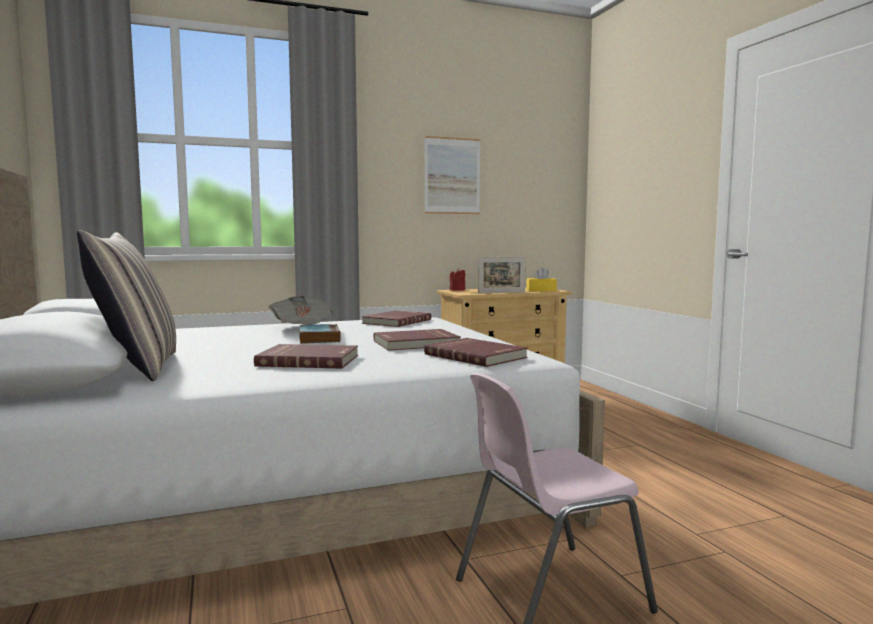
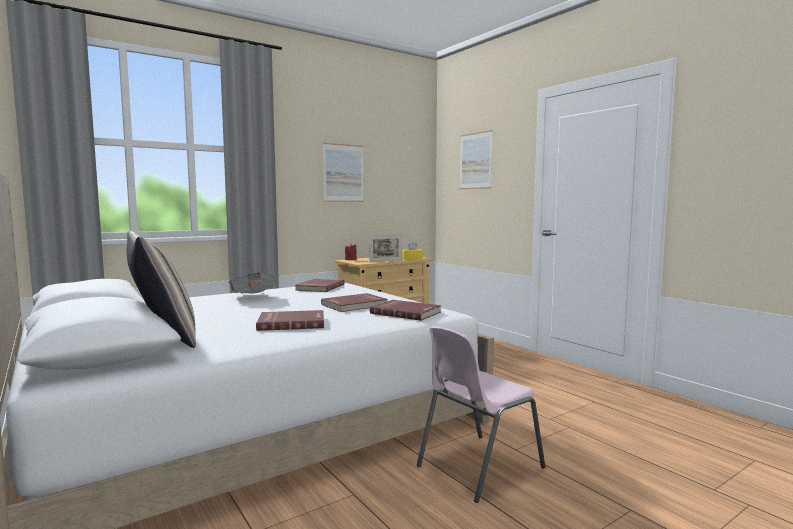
camera: 15 degrees left, 0 degrees up
(318, 338) = (277, 304): book -> none
(638, 154) = (475, 161): none -> picture

